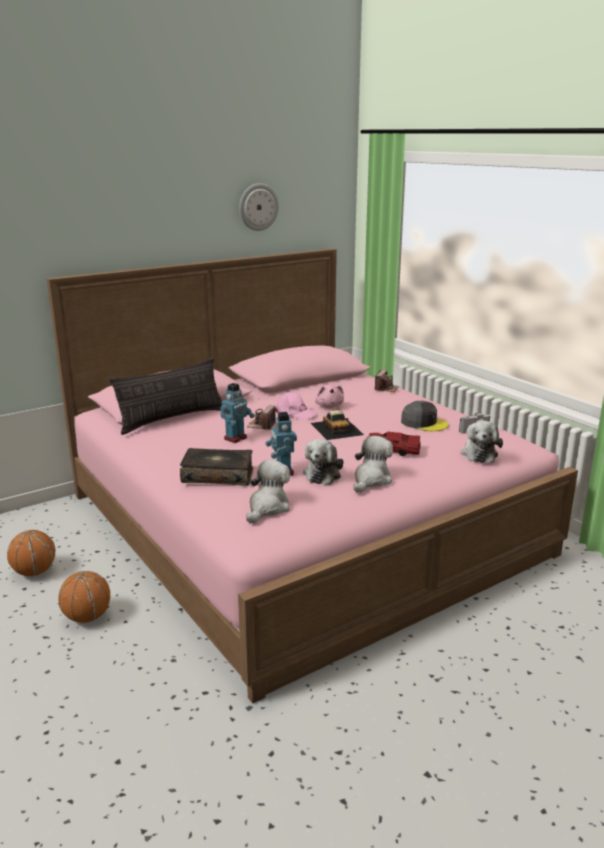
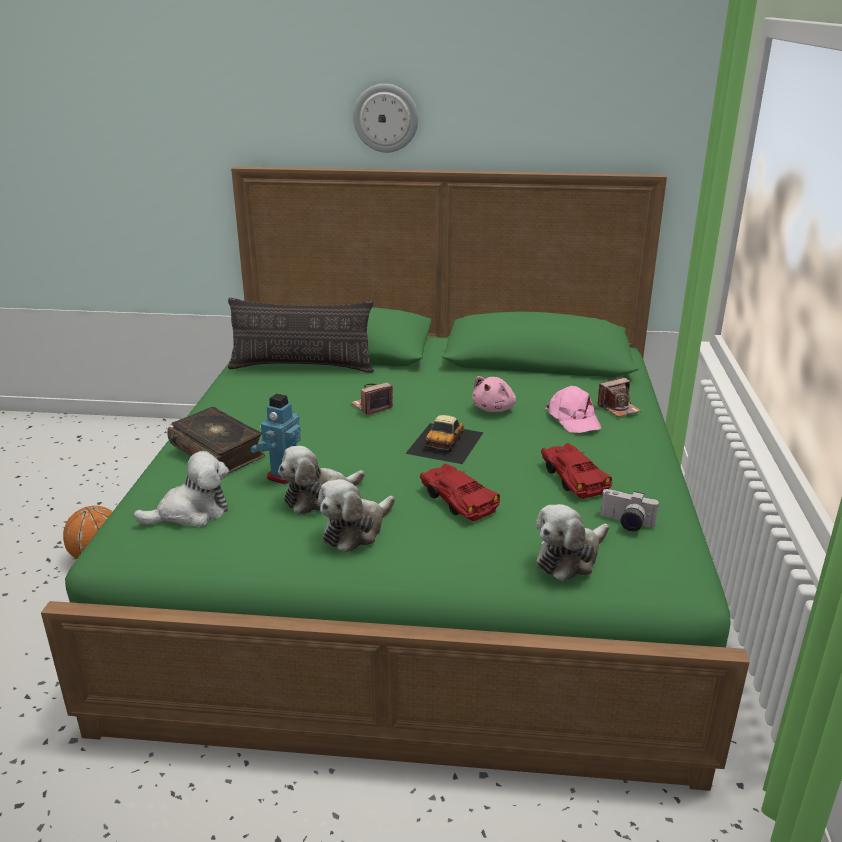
camera: 40 degrees right, 5 degrees up
(34, 572) = (126, 490): basketball -> none
(236, 438) = (317, 413): toy robot -> none
(258, 207) = (539, 99): wall clock -> wall clock (385, 118)
(294, 413) = (436, 403): pink cap -> pink cap (573, 418)
(301, 522) = (420, 553): pink bed -> green bed
(371, 480) = (356, 530): plush toy -> plush toy turned 150 degrees clockwise
(424, 423) = (573, 478): grey cap -> red toy car

